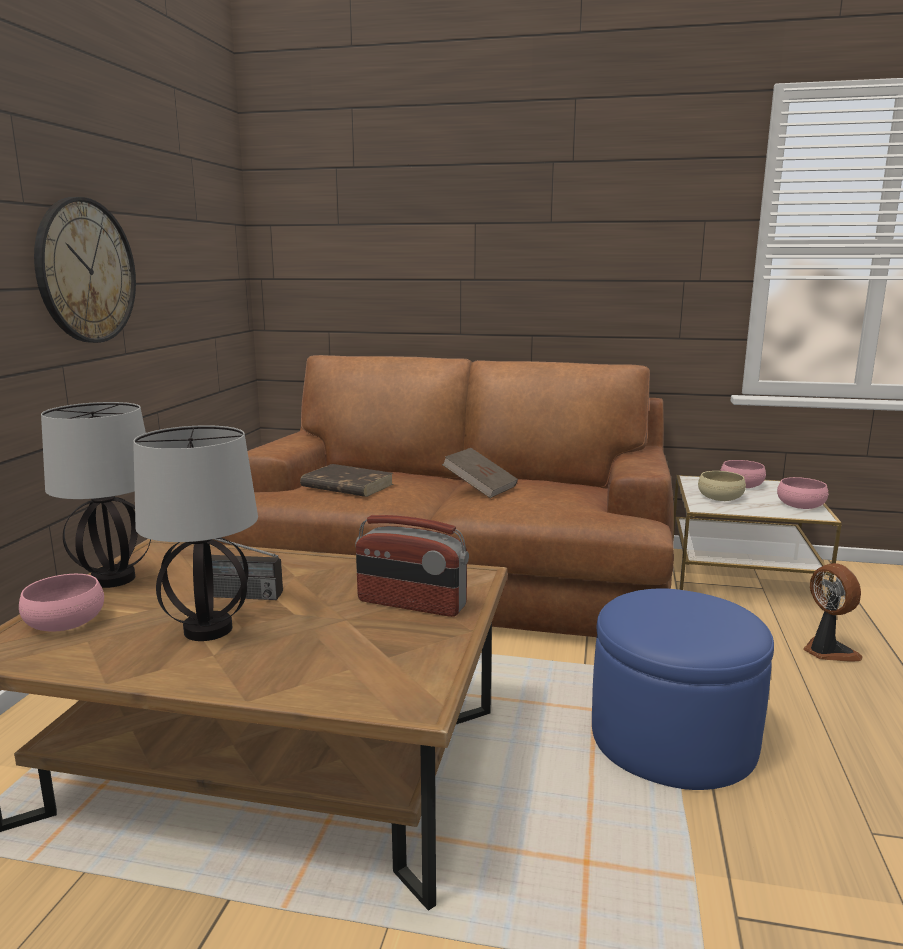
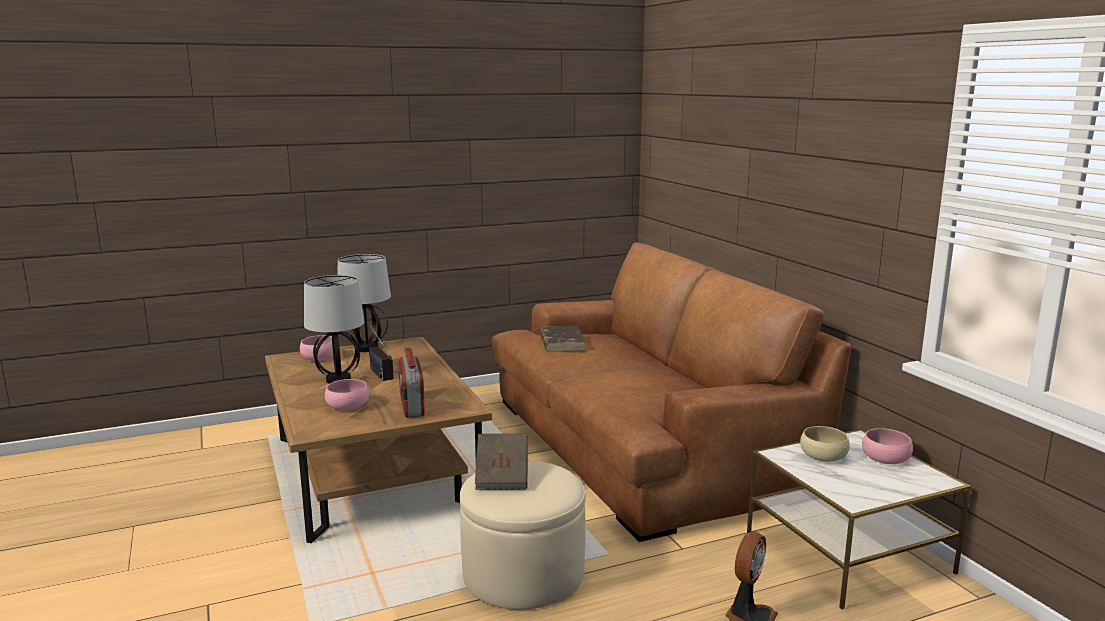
camera: 55 degrees right, 0 degrees up
(86, 271) = (451, 176): wall clock -> none
(480, 488) = (619, 371): brown book -> brown book (502, 477)
(673, 737) = (523, 573): blue ottoman -> beige ottoman
(800, 505) = (871, 492): pink bowl -> pink bowl (348, 406)

